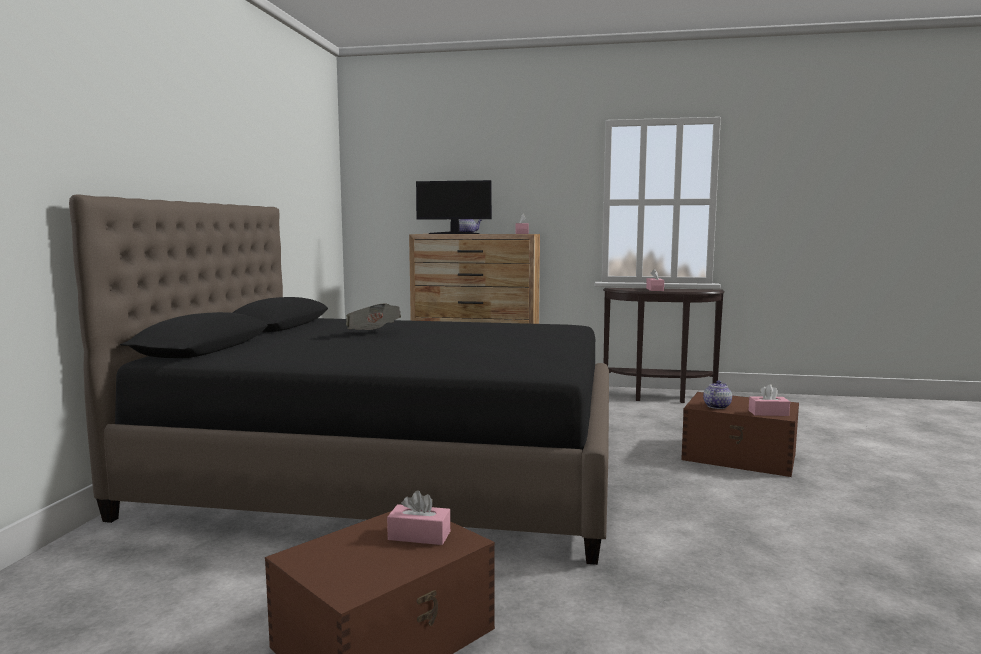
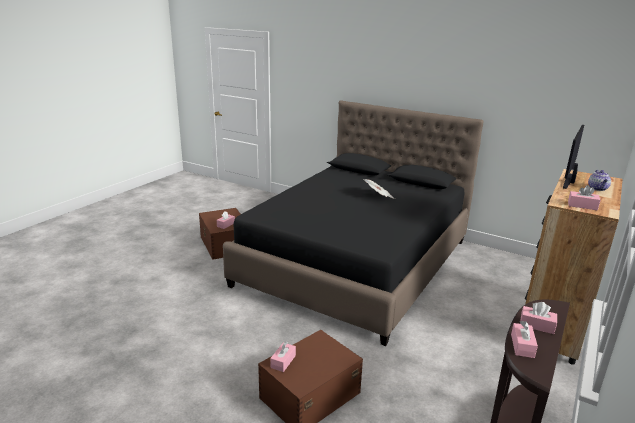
camera: 110 degrees right, 15 degrees up
(688, 290) = (522, 346): none -> pink tissue box
(717, 406) = (314, 345): teapot -> none

